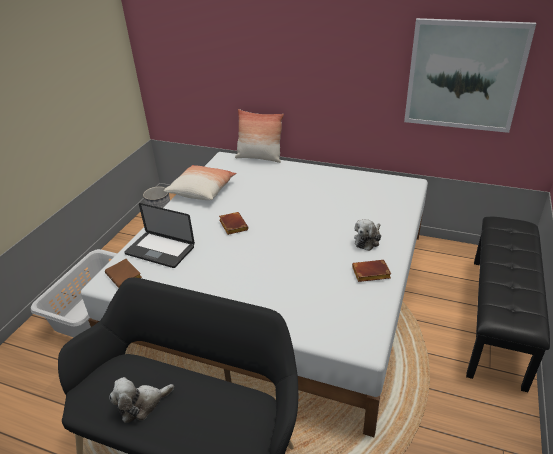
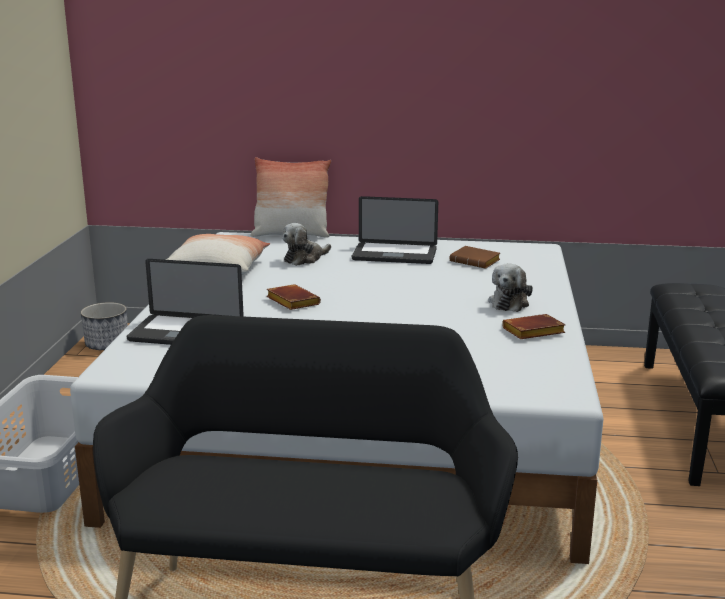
camera: 15 degrees left, 15 degrees down
(125, 276) = (143, 363): brown book -> brown book (476, 261)
(142, 404) = (252, 493): plush toy -> plush toy (304, 259)
(314, 183) = (394, 255): none -> laptop
(464, 76) = (598, 84): picture -> none

